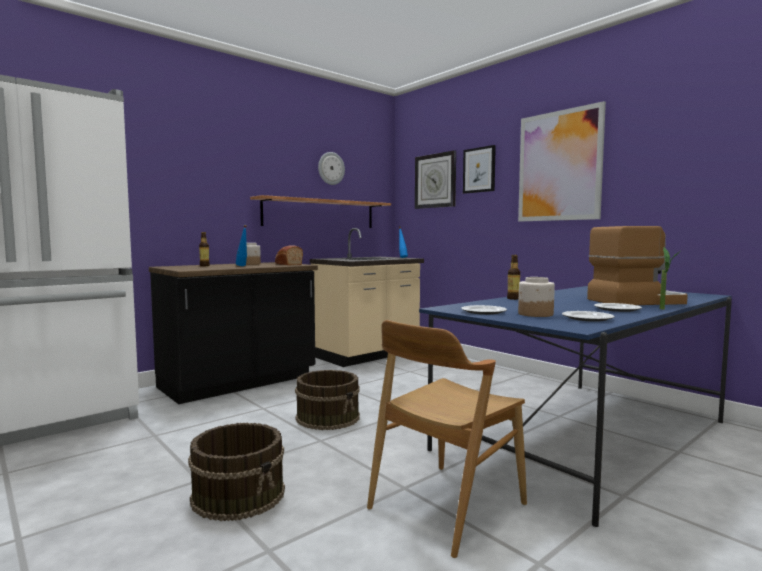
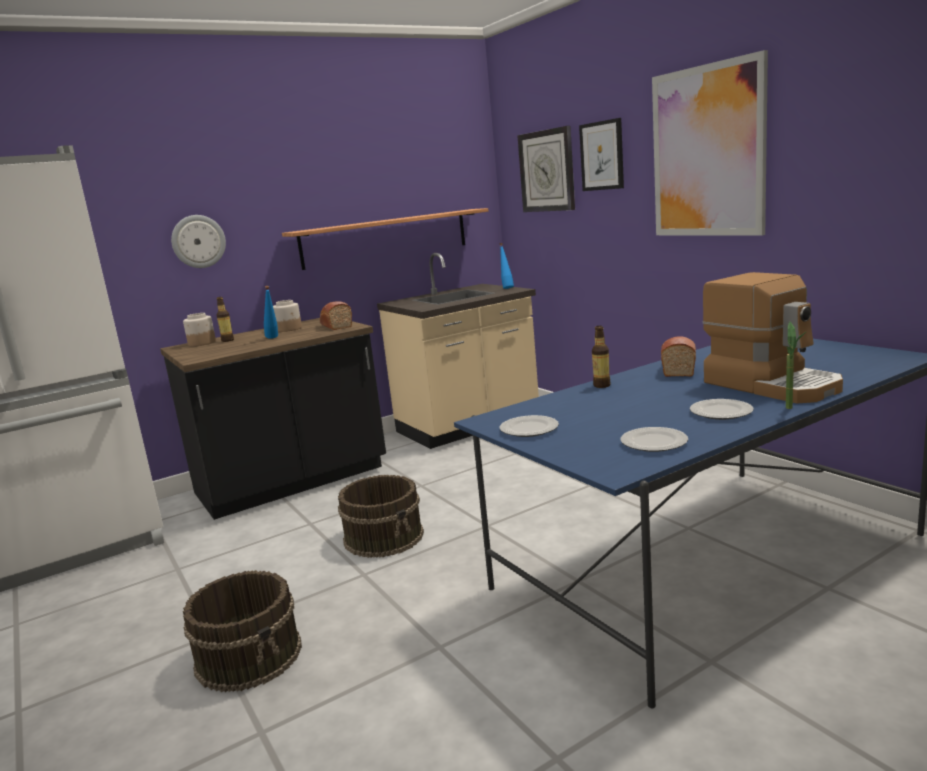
camera: 10 degrees right, 10 degrees up
(331, 168) = (394, 170): wall clock -> wall clock (198, 241)
(446, 506) = (479, 674): brown chair -> none
(535, 314) = (593, 433): jar -> jar (201, 343)
(559, 294) = (678, 368): none -> bread
(636, 301) = (772, 385): coffee machine -> coffee machine turned 60 degrees clockwise

